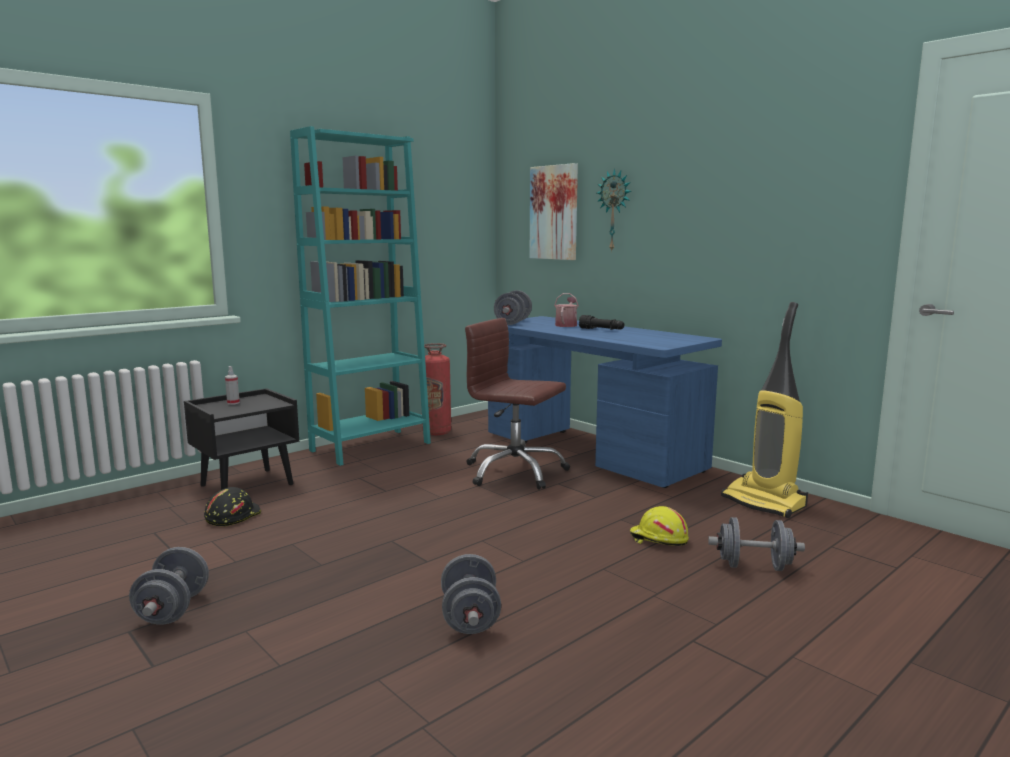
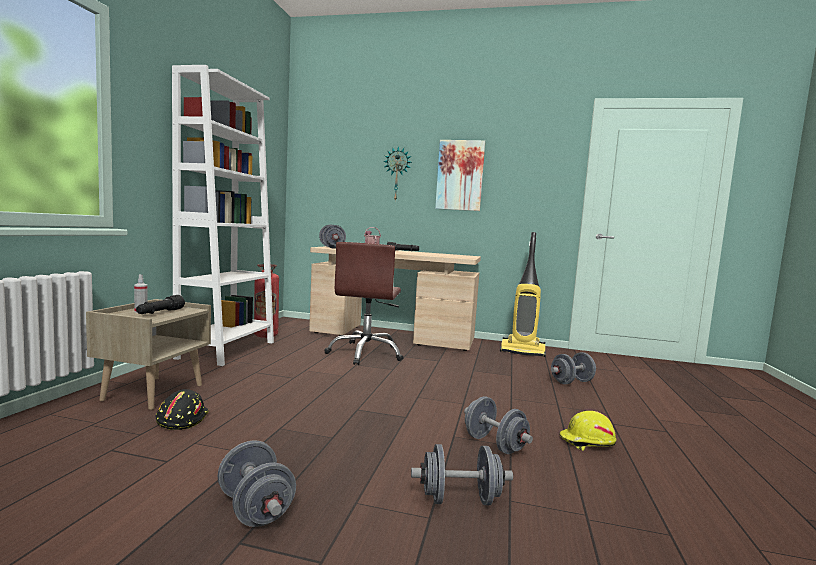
camera: 35 degrees left, 5 degrees down
(244, 406) = (160, 313): none -> black flashlight
(247, 484) = (153, 392): black nightstand -> beige nightstand
(332, 660) = (459, 499): none -> grey dumbbell
(370, 447) = (227, 350): turquoise bookcase -> white bookcase
(514, 472) = (366, 353): brown office chair -> brown office chair turned 75 degrees counterclockwise
(554, 212) = (344, 173): picture -> picture (460, 175)
(590, 452) = (392, 337): blue desk -> beige desk
(658, 539) = (509, 377): yellow hard hat -> yellow hard hat (587, 442)

